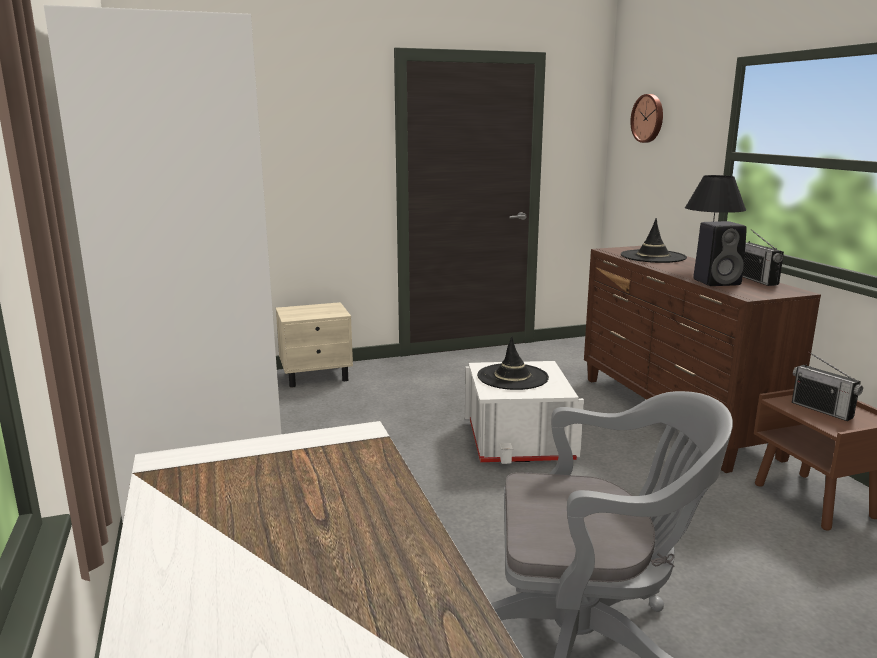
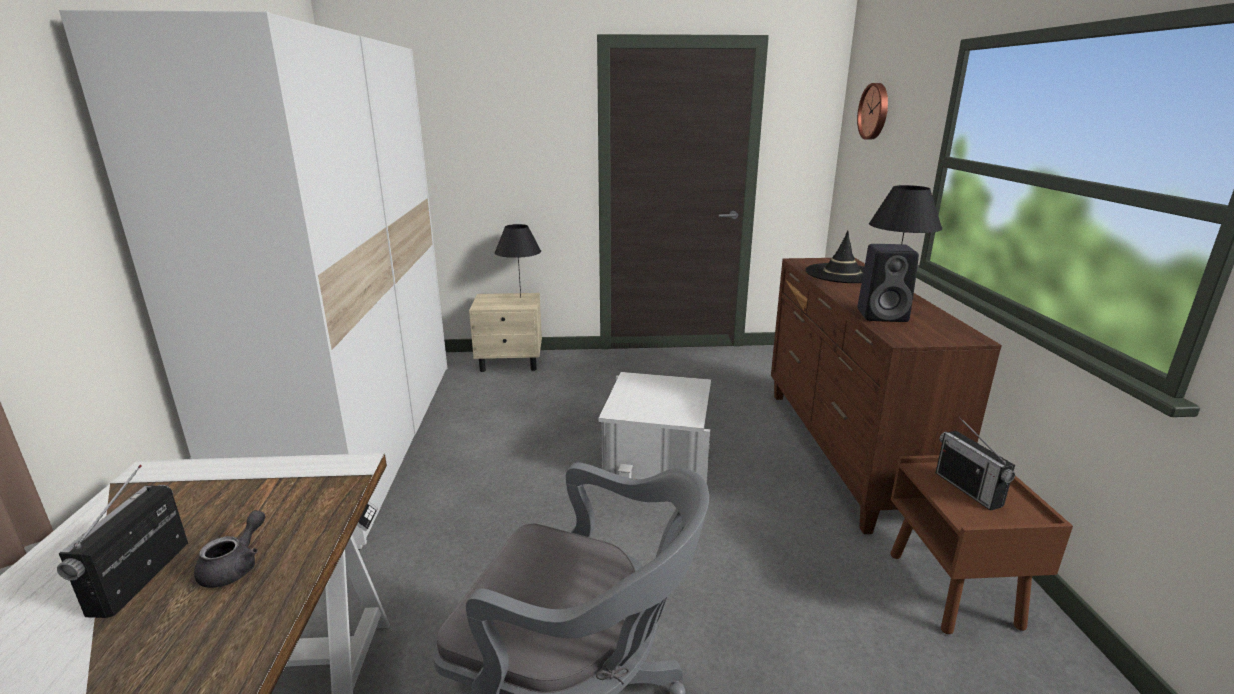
camera: 15 degrees right, 5 degrees up
(326, 308) = (521, 298): none -> black table lamp
(348, 509) = (236, 567): none -> grey teapot
(512, 377) = (651, 394): black hat -> none
(757, 280) = (937, 316): radio -> radio (140, 578)

